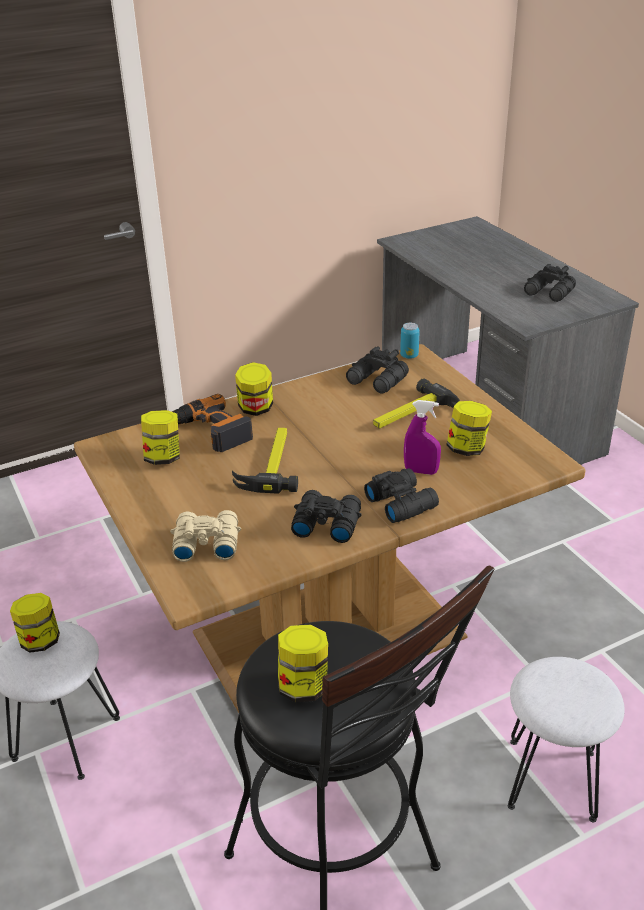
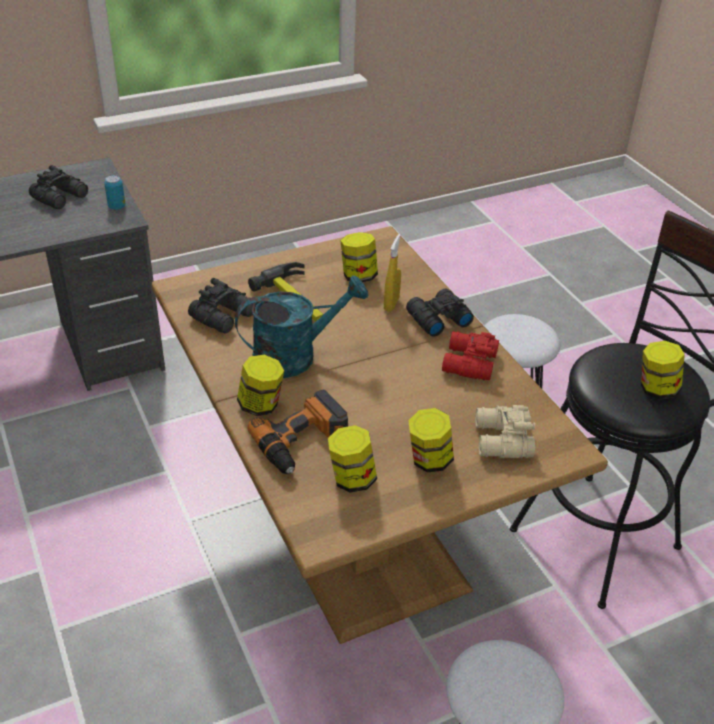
camera: 90 degrees left, 5 degrees up
(40, 640) = (489, 690): jar -> jar (429, 460)
(271, 464) = (371, 395): hammer -> none
(325, 420) = (295, 355): none -> turquoise watering can
(325, 523) = (467, 363): black binoculars -> red binoculars
(409, 356) = (178, 291): can -> can (117, 207)
(421, 471) = (391, 304): purple spray bottle -> yellow spray bottle

